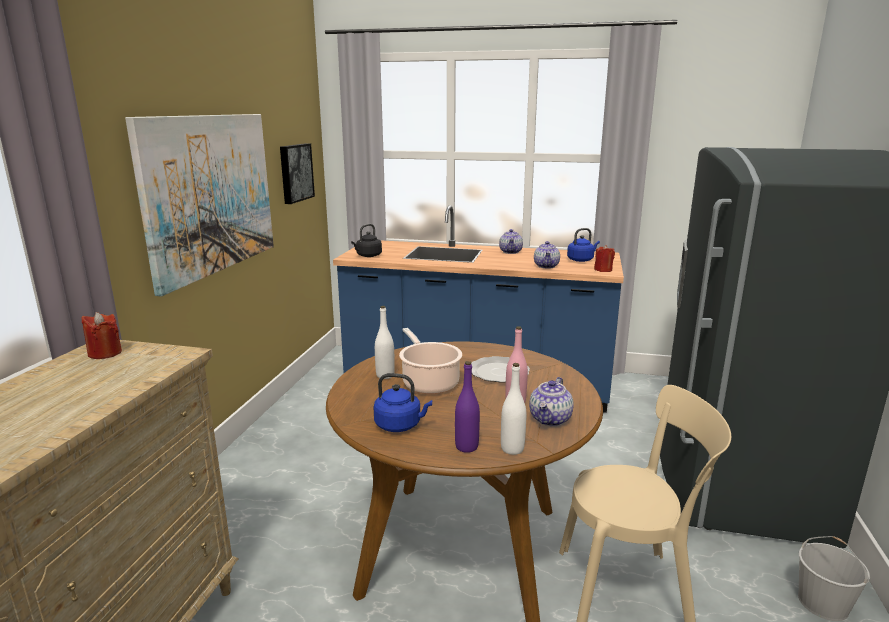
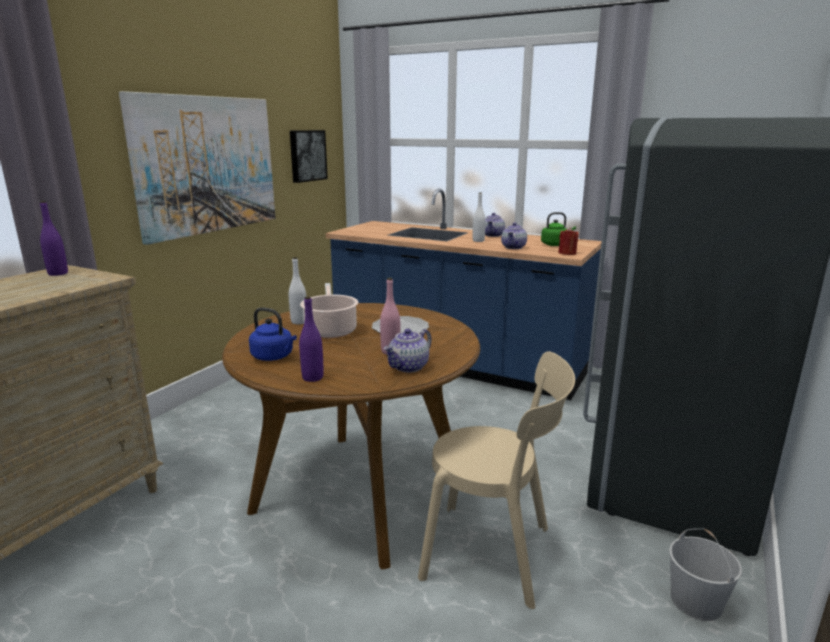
camera: 15 degrees right, 0 degrees up
(105, 353) = (58, 273): red candle -> purple bottle
(368, 256) = (358, 232): black kettle -> none
(512, 449) = (350, 384): white bottle -> white bottle (478, 241)
(581, 260) = (555, 244): blue kettle -> green kettle

